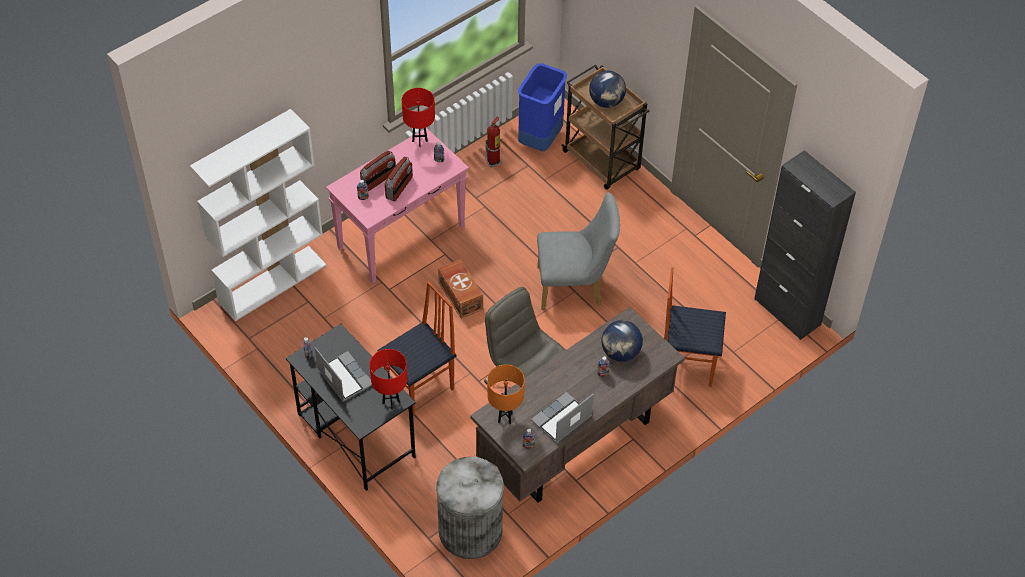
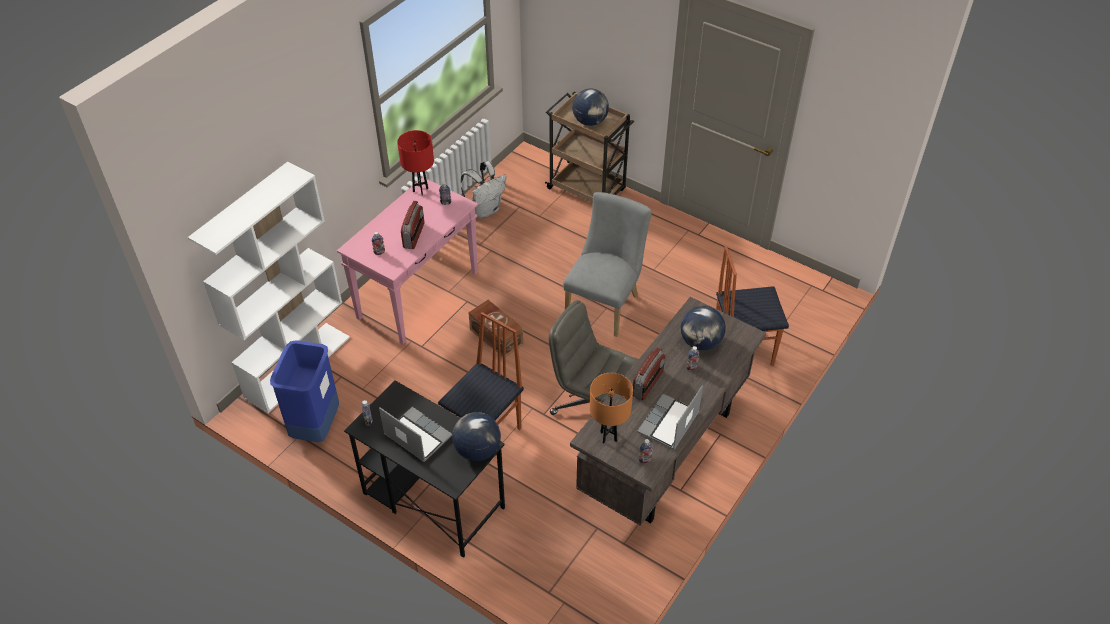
camera: 15 degrees left, 5 degrees down
(379, 179) = (390, 232): radio -> radio (648, 384)
(391, 402) = (477, 450): red table lamp -> globe
(470, 530) = (591, 571): grey trash can -> none
(493, 161) = (485, 210): fire extinguisher -> white backpack
(540, 139) = (522, 183): blue trash can -> blue trash can (315, 426)
(575, 287) = (605, 303): grey chair -> grey chair turned 45 degrees counterclockwise
(787, 312) = (812, 282): black cabinet -> none

